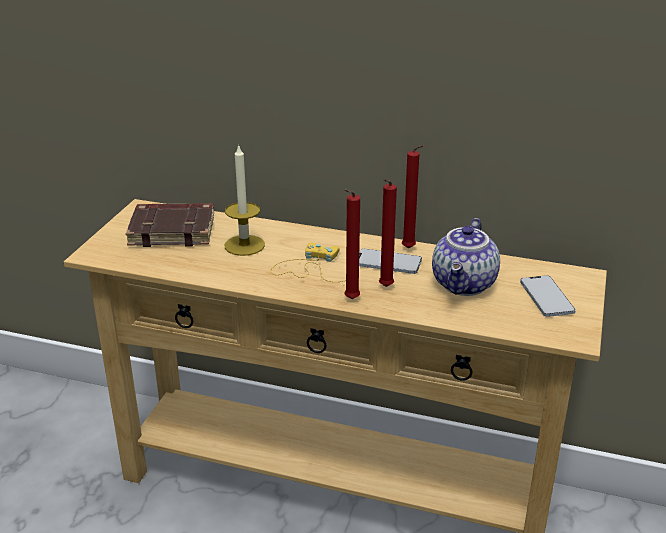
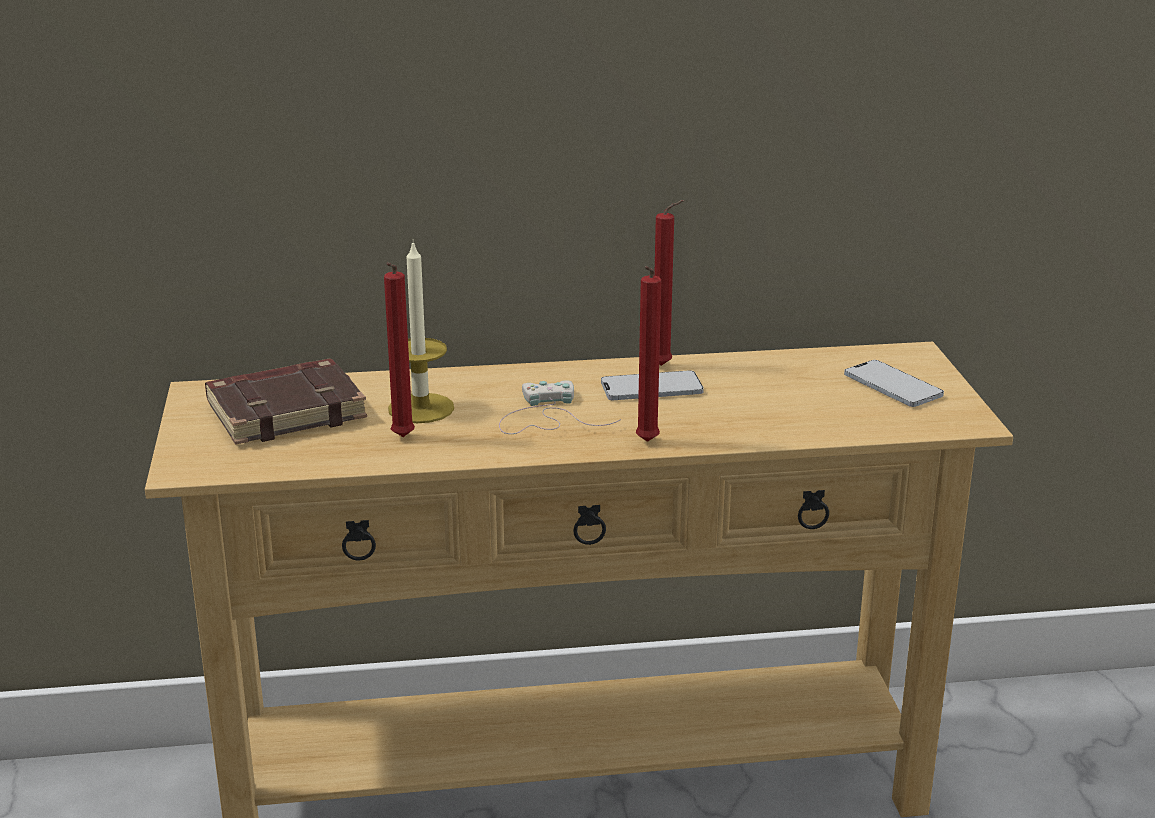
camera: 25 degrees left, 5 degrees down
(308, 267) = (546, 416): yellow game controller -> white game controller
(384, 287) = (677, 418): red candle -> red candle (401, 439)
(465, 285) = (779, 393): teapot -> none

